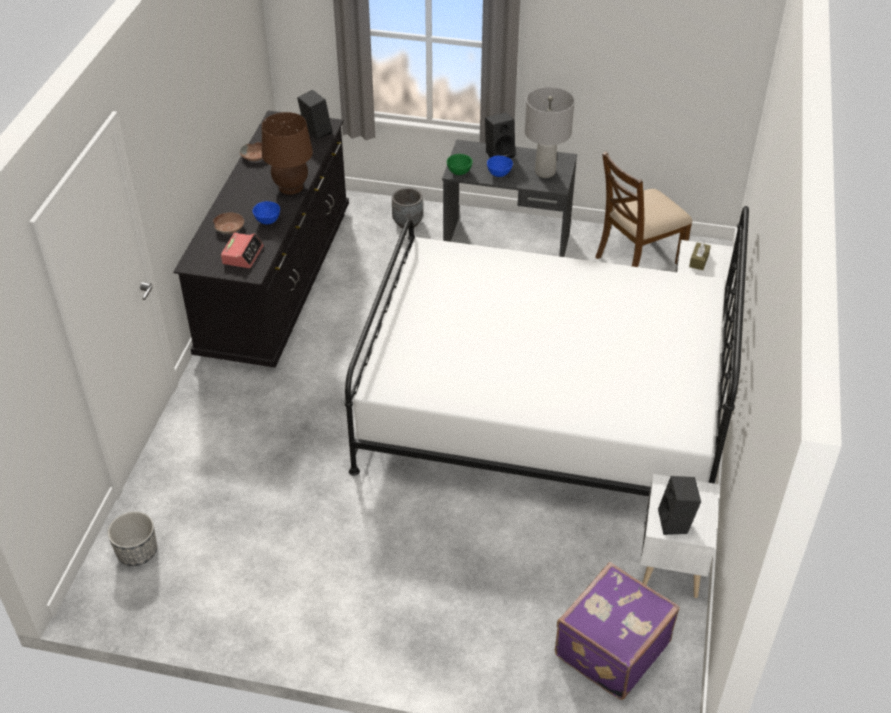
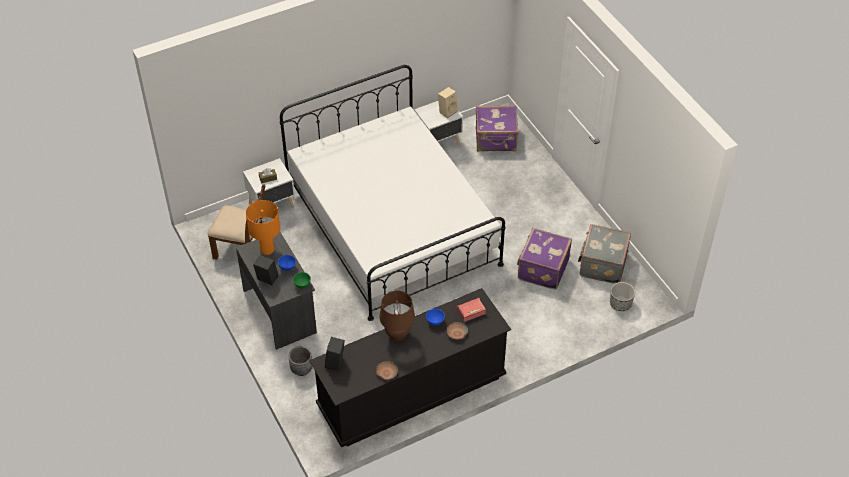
camera: 130 degrees left, 5 degrees up
(220, 586) = (602, 264): none -> grey suitcase
(294, 510) = (542, 269): none -> purple suitcase
(544, 172) = (267, 250): grey table lamp -> orange table lamp
(676, 523) = (447, 111): black speaker -> beige speaker

